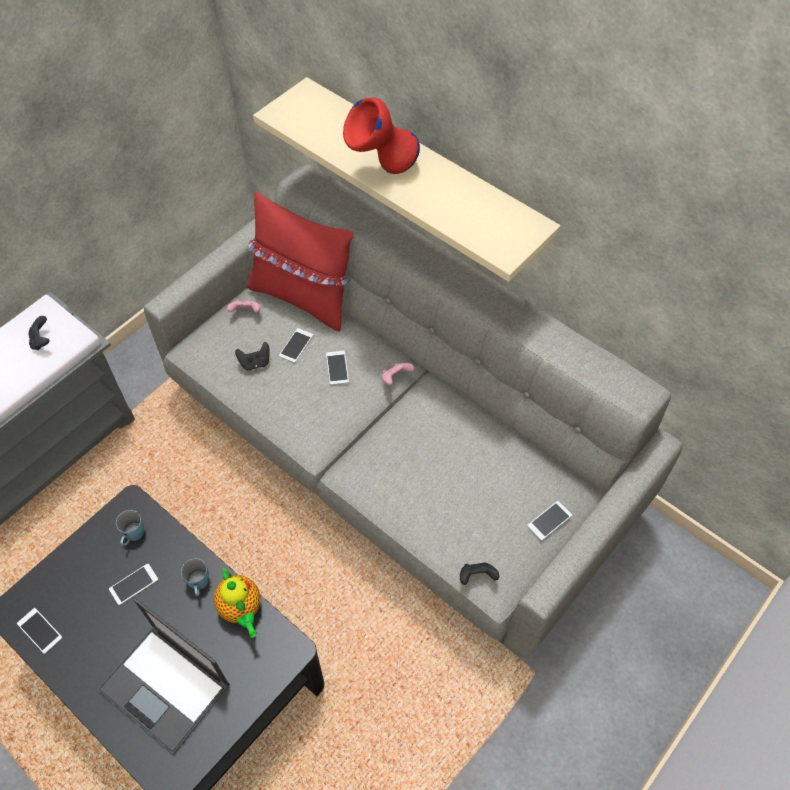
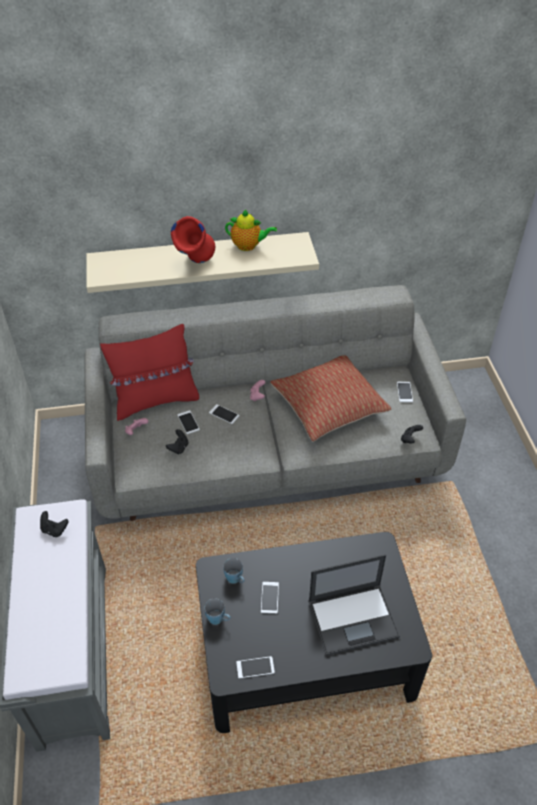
camera: 50 degrees left, 10 degrees down
(199, 585) = (301, 564): blue mug -> blue mug (219, 619)
(241, 609) = (336, 552): teapot -> teapot (248, 246)
(445, 456) = (328, 406): none -> pillow

